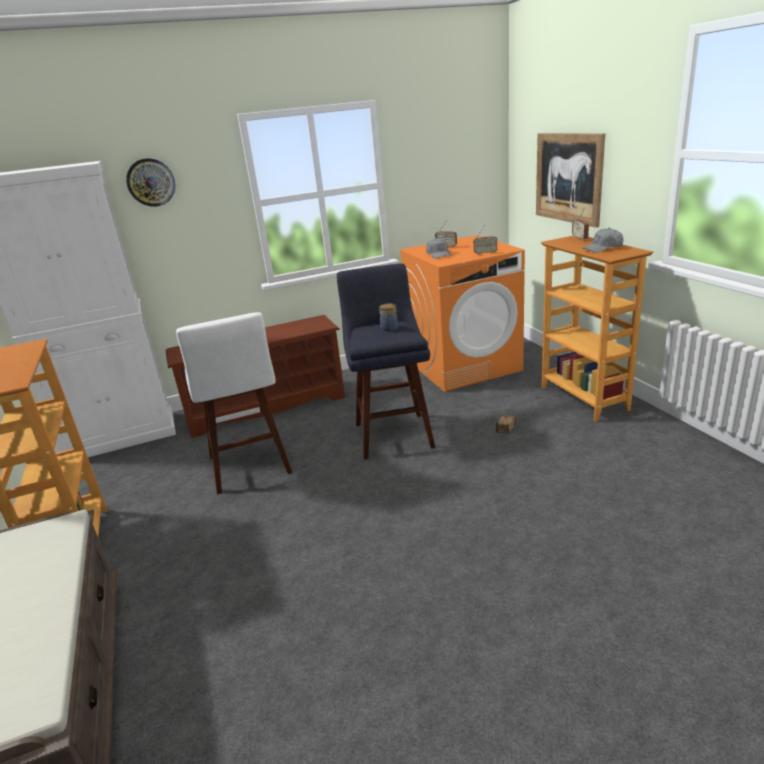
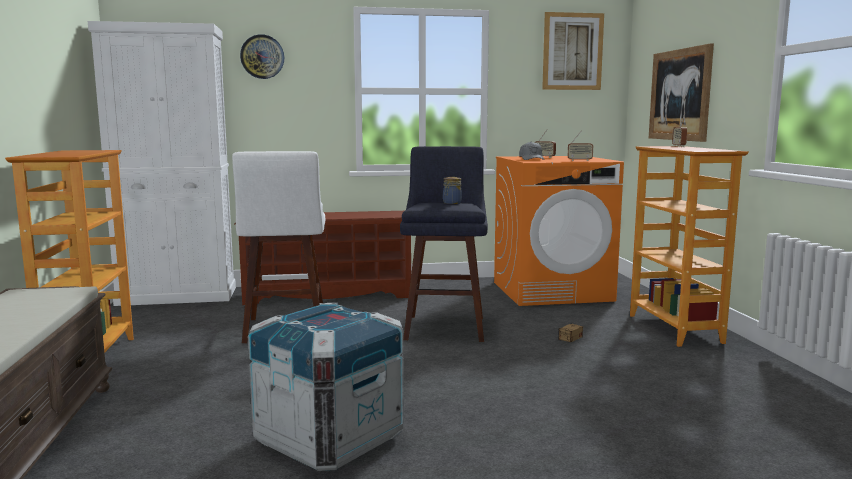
camera: 10 degrees right, 15 degrees down
(358, 609) = (329, 438): none -> crate
(457, 132) = (572, 51): none -> picture
(603, 248) = (696, 149): grey cap -> none

